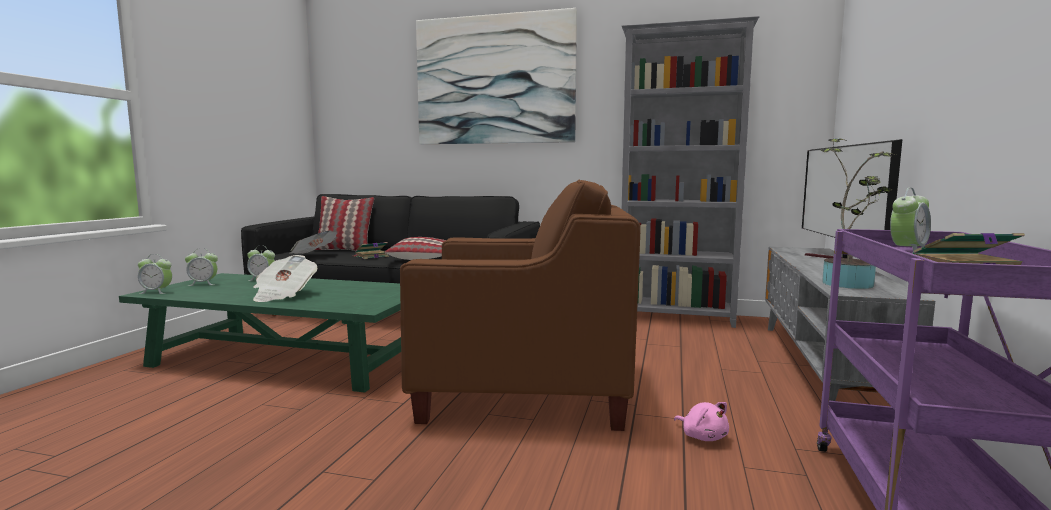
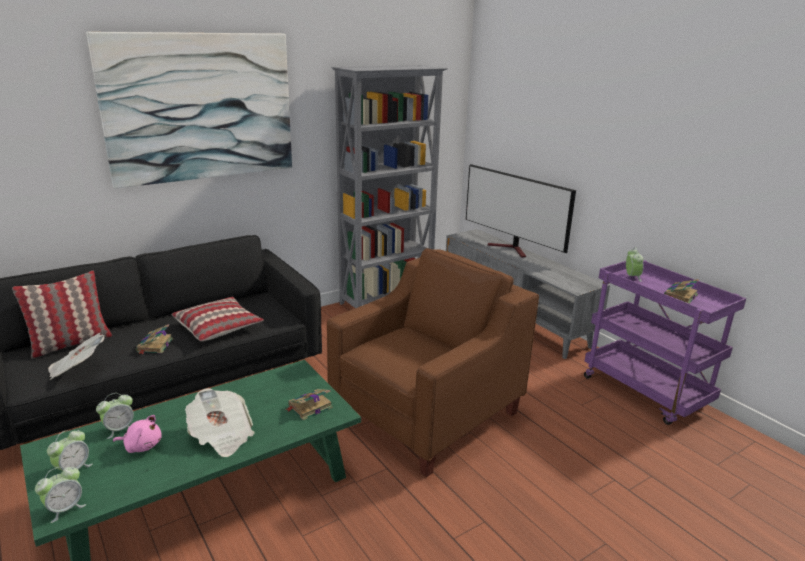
camera: 50 degrees left, 15 degrees up
(362, 301) = (309, 407): none -> book
(703, 436) = (545, 396): pink plush toy -> pink plush toy (141, 446)
(849, 283) = (561, 278): potted plant -> none

